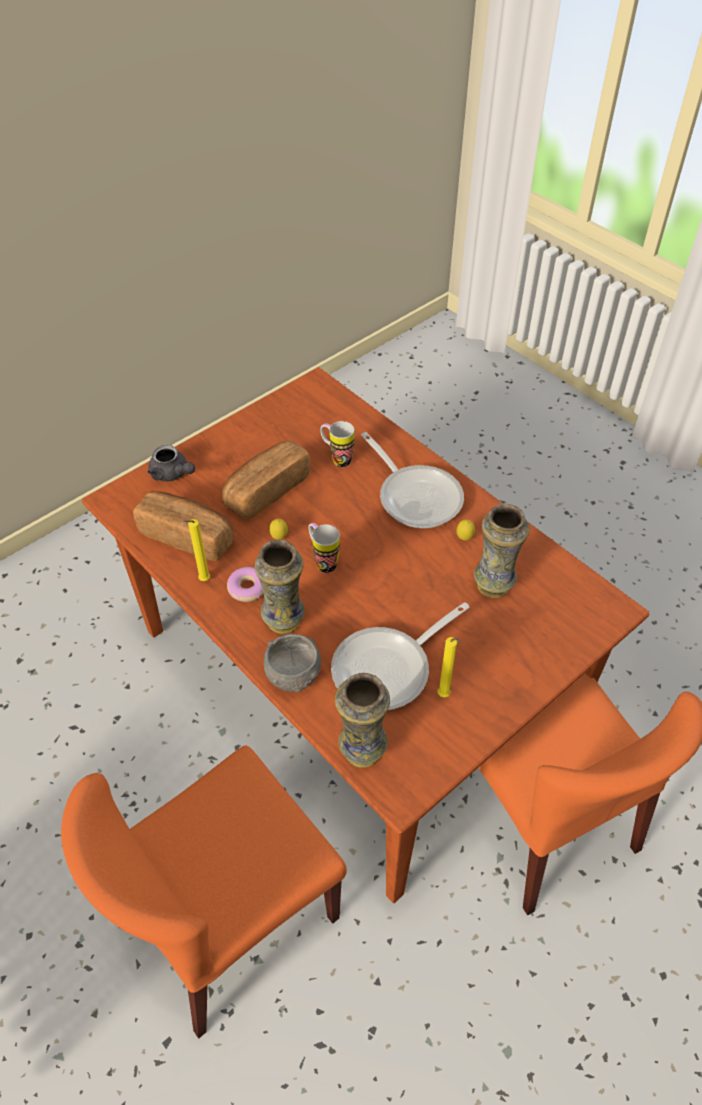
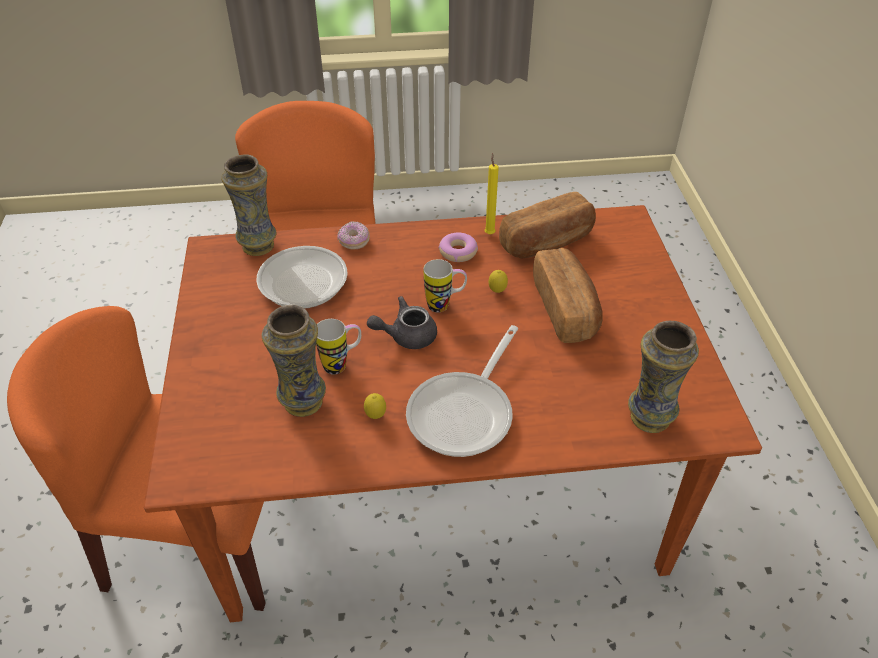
camera: 125 degrees right, 5 degrees down
(172, 474) = (636, 260): grey teapot -> grey teapot (406, 336)
(284, 621) = (405, 257): vase -> vase (648, 417)
(293, 674) = (354, 241): grey bowl -> donut
(337, 458) = (573, 379): mug -> mug (342, 364)
(416, 496) = (465, 412): frying pan -> frying pan turned 60 degrees counterclockwise
(445, 696) = (244, 307): yellow candle -> none

